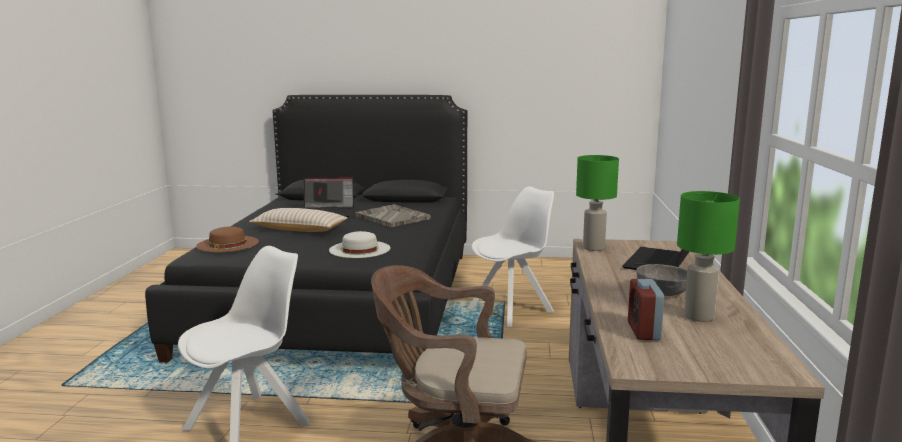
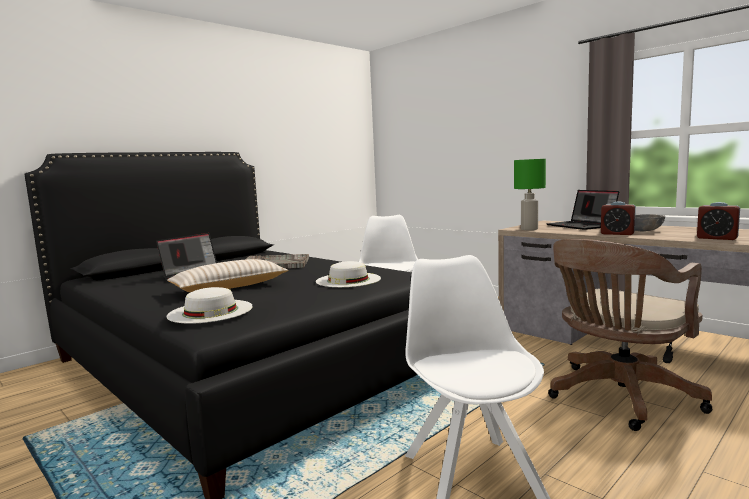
camera: 50 degrees left, 5 degrees down
(227, 244) = (210, 311): brown hat -> white hat
(612, 285) = (617, 234): none -> alarm clock
(699, 316) = (694, 231): green table lamp -> none

